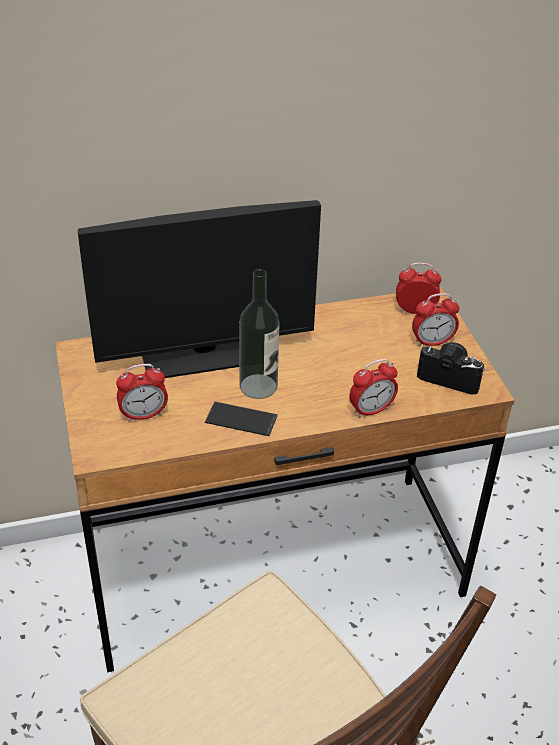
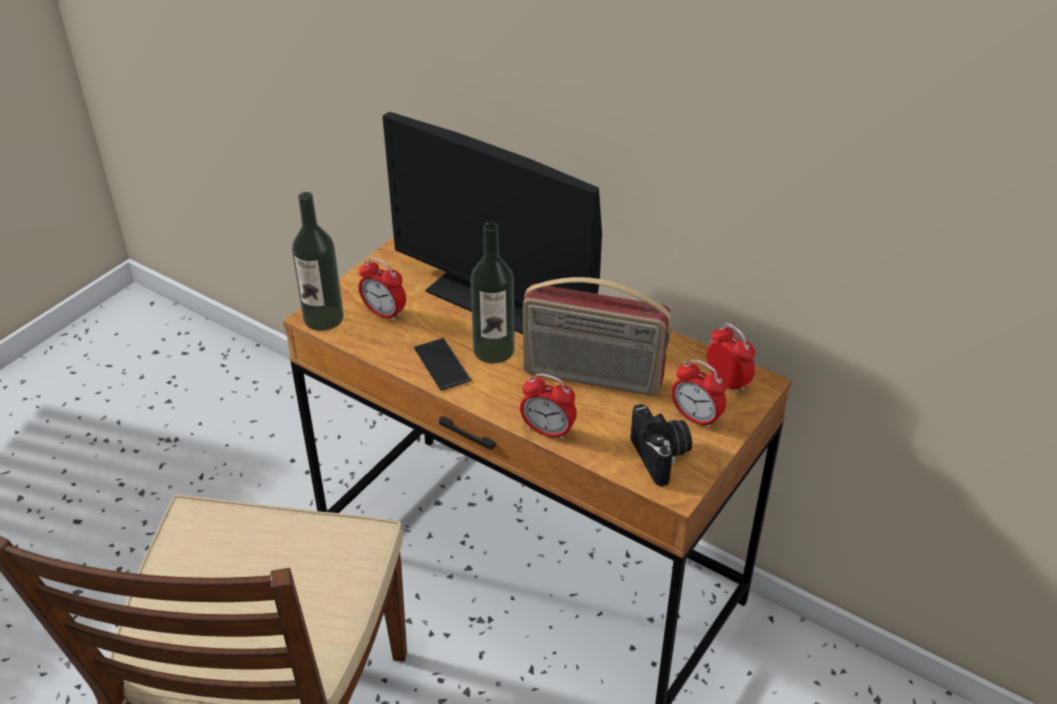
camera: 50 degrees right, 0 degrees up
(104, 450) = (323, 318): none -> bottle
(343, 360) = (592, 378): none -> radio

